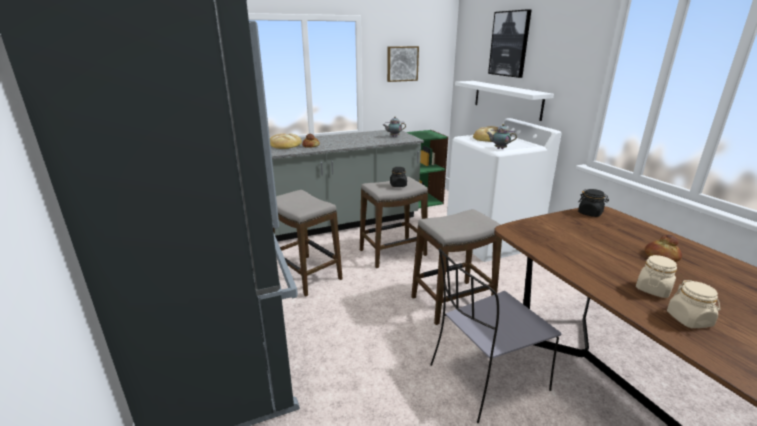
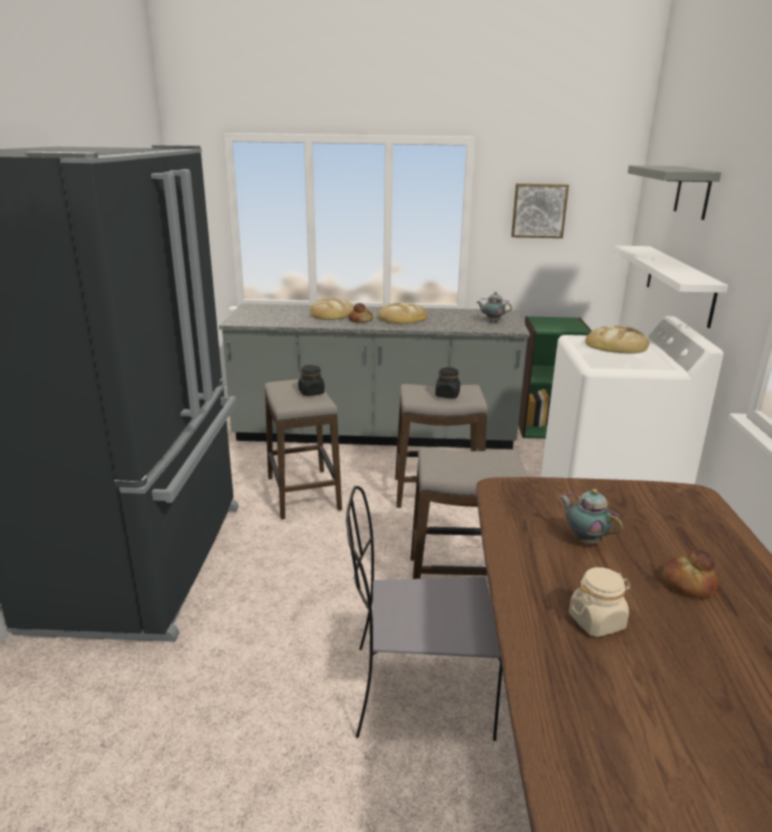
camera: 25 degrees right, 0 degrees up
(336, 141) = (402, 318): none -> bread
(499, 148) = (601, 364): teapot -> teapot (584, 540)
(509, 44) = (693, 192): picture -> grey shelf
(590, 213) = (665, 494): black jar -> black jar (311, 392)
(689, 319) = (589, 674): beige jar -> none

